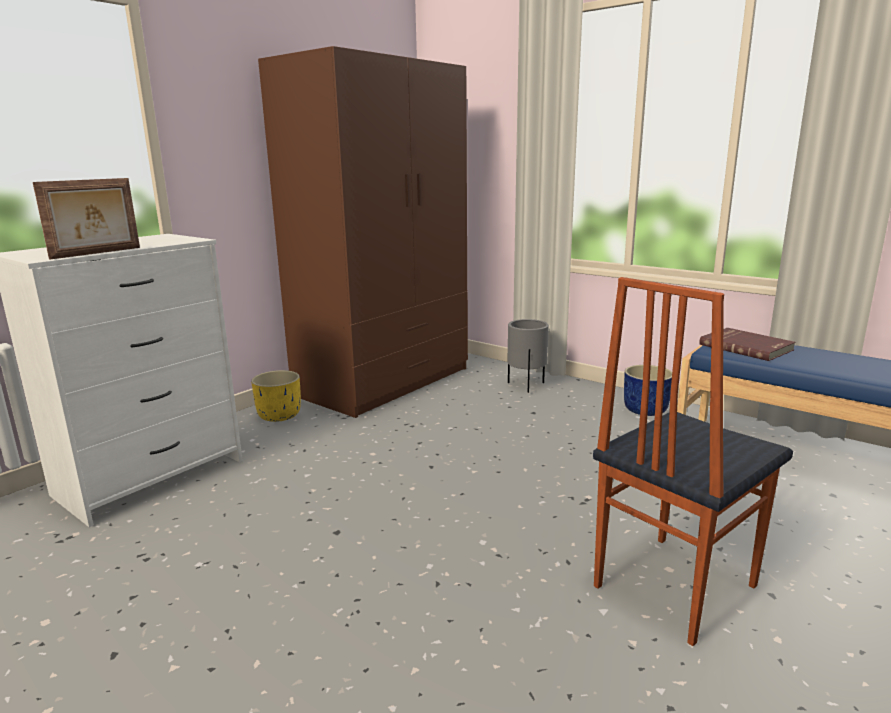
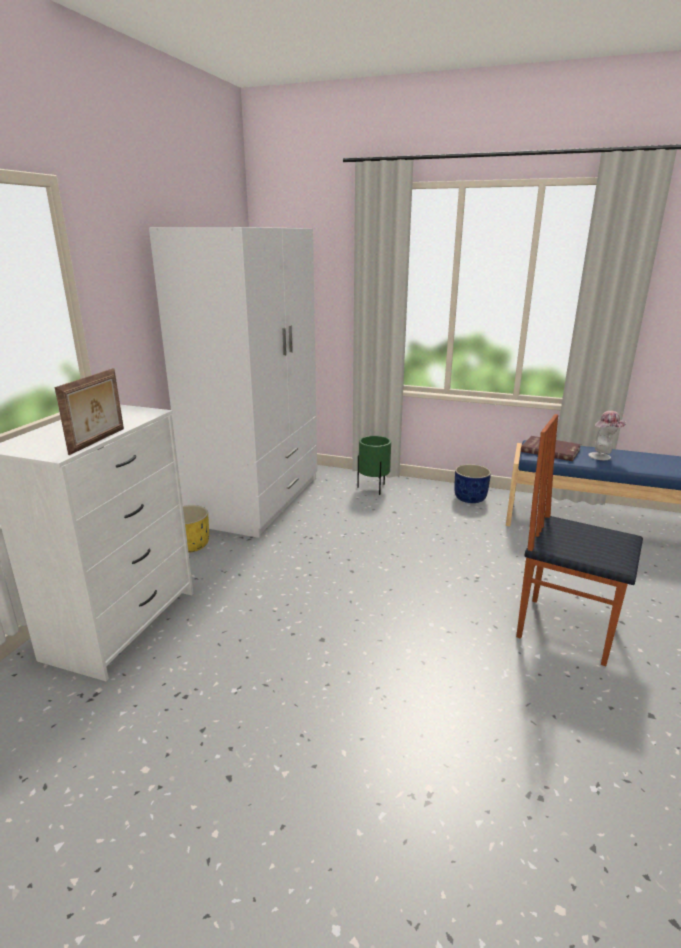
camera: 20 degrees left, 5 degrees up
(385, 381) = (257, 499): brown wardrobe -> white wardrobe
(526, 386) = (374, 489): grey planter -> green planter
(671, 585) = (565, 629): chair -> chair turned 90 degrees clockwise
(824, 360) = (602, 456): none -> hat

